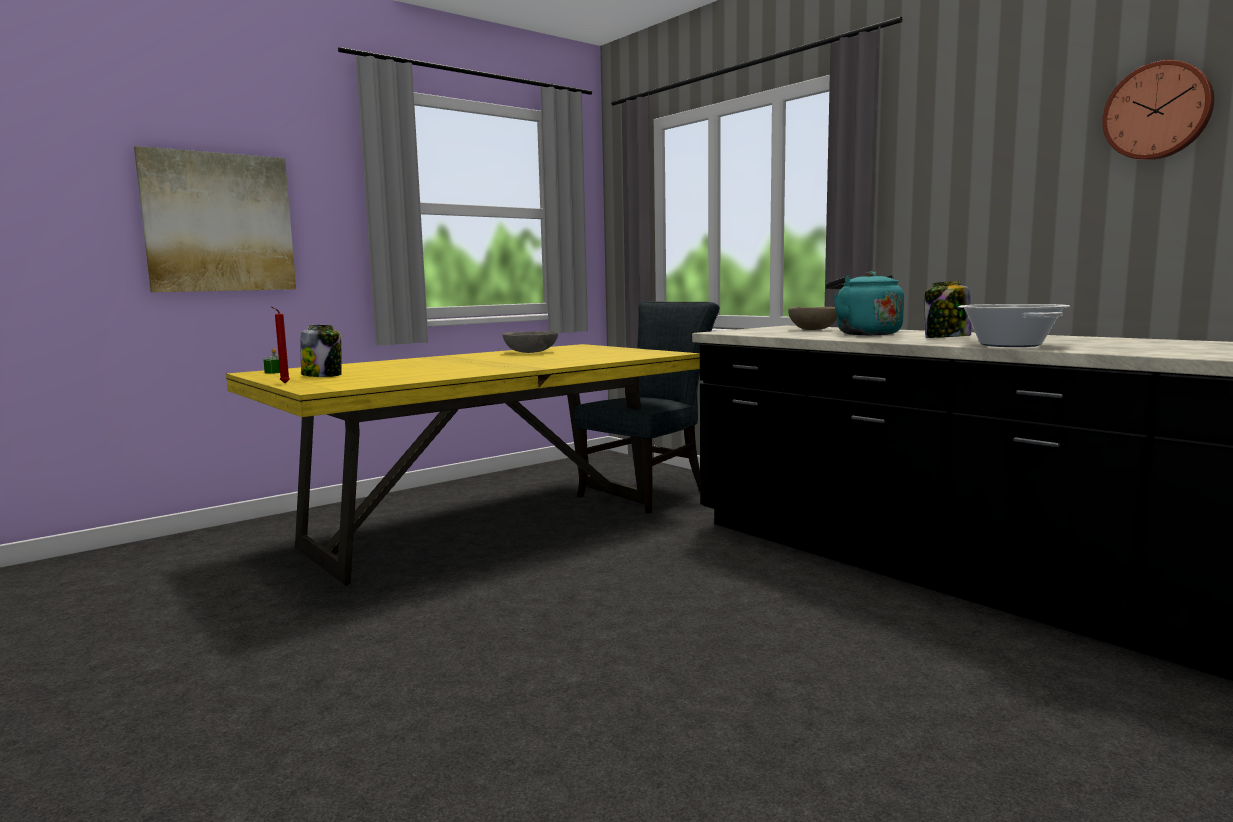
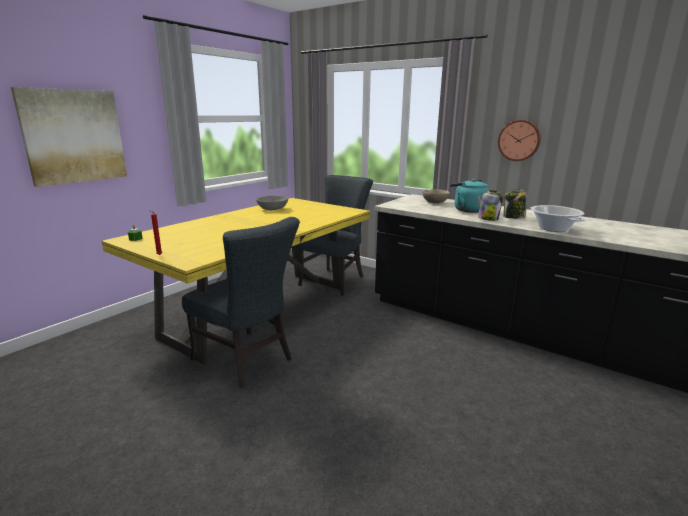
camera: 15 degrees left, 10 degrees up
(323, 375) = (173, 243): jar -> jar (488, 219)
(419, 586) = (247, 360): none -> grey chair
(1158, 111) = (614, 107): wall clock -> wall clock (519, 140)

